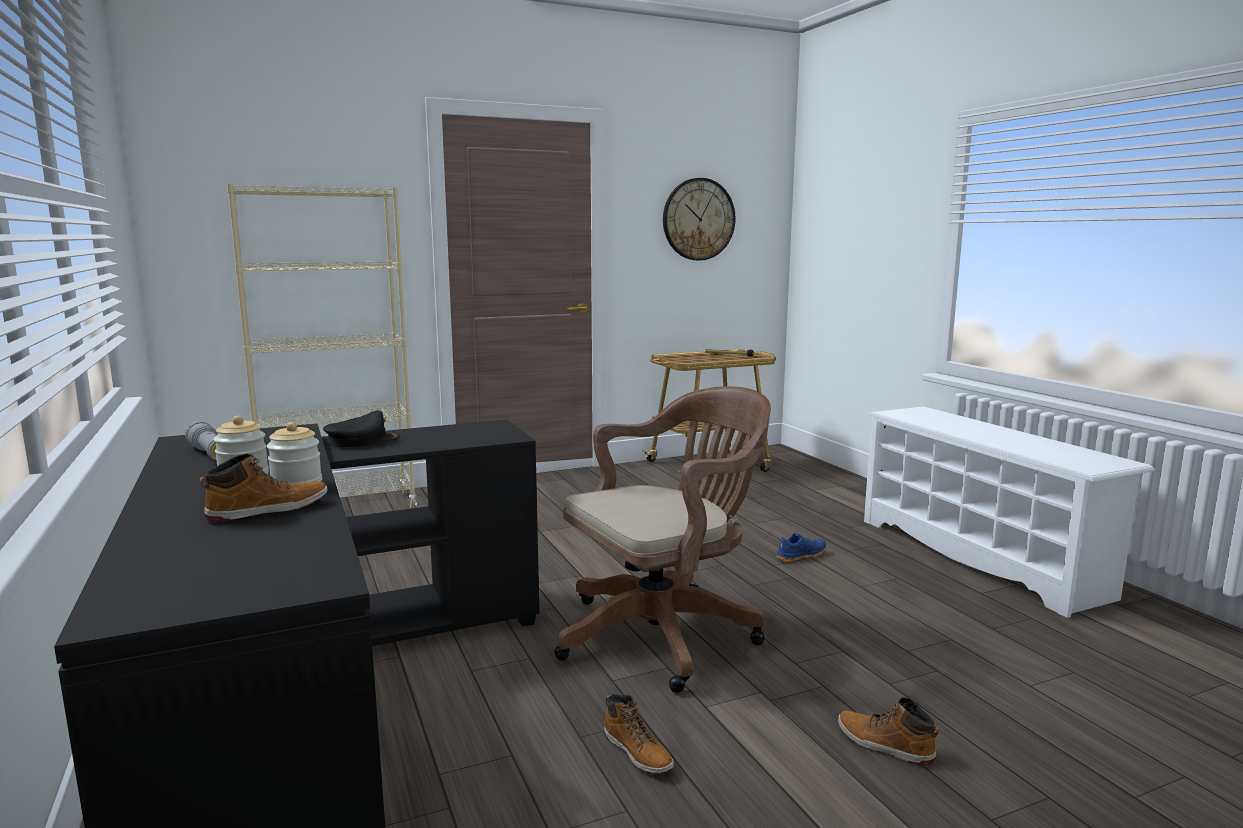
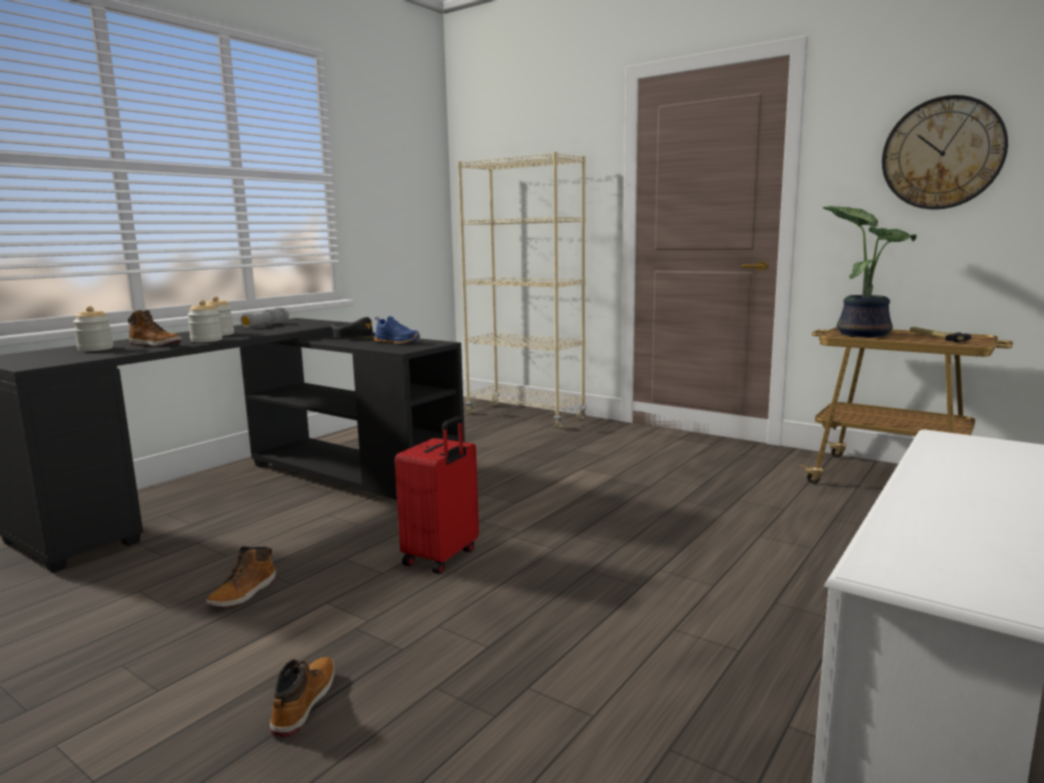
camera: 60 degrees right, 0 degrees up
(213, 544) = (95, 349): none -> jar
(665, 633) = (442, 557): brown office chair -> red suitcase
(685, 358) = (862, 333): none -> potted plant
(800, 555) = (708, 578): blue shoe -> blue shoe (398, 342)

